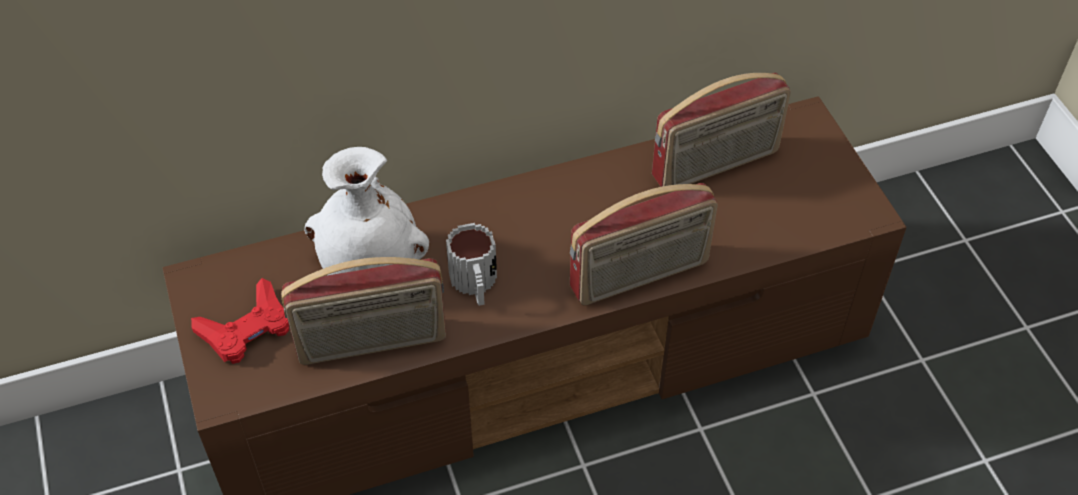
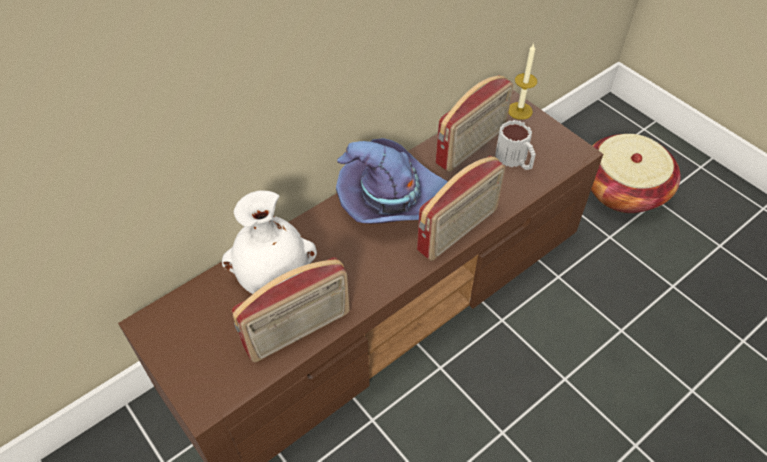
camera: 20 degrees left, 0 degrees up
(246, 329) = (201, 349): red game controller -> none
(475, 284) = (352, 268): mug -> mug (515, 160)
(570, 209) = (393, 200): none -> purple hat
(813, 131) = (519, 111): none -> candle
(978, 296) = (623, 190): none -> basket

